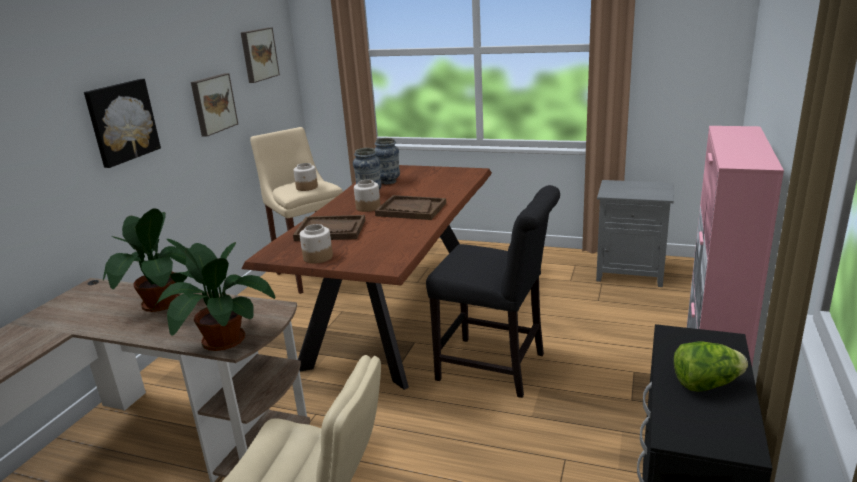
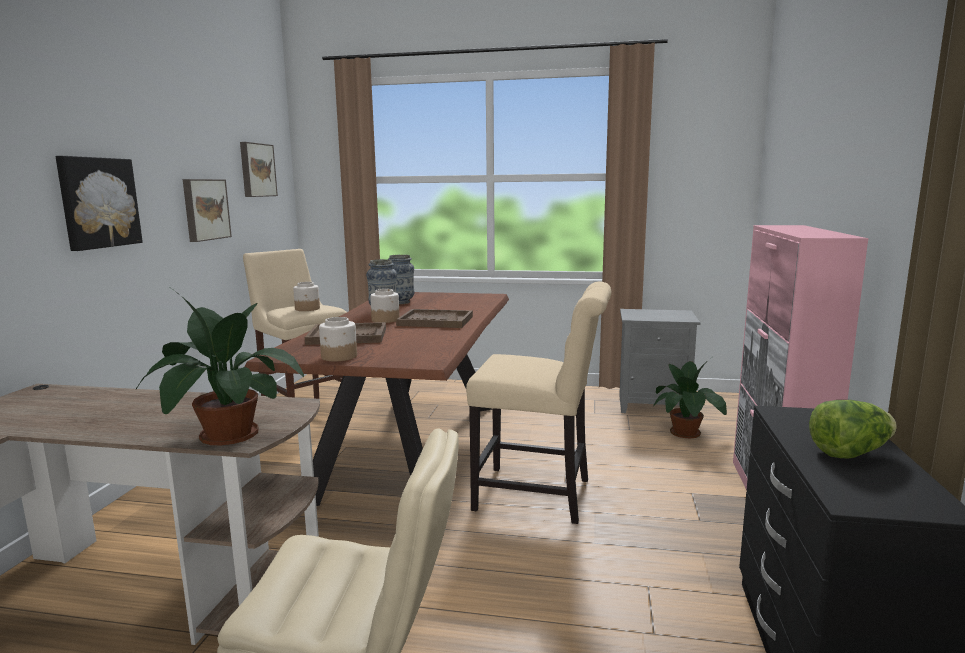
camera: 10 degrees left, 10 degrees down
(161, 304) = (138, 404): potted plant -> potted plant (687, 433)
(496, 368) = (539, 496): black chair -> beige chair

